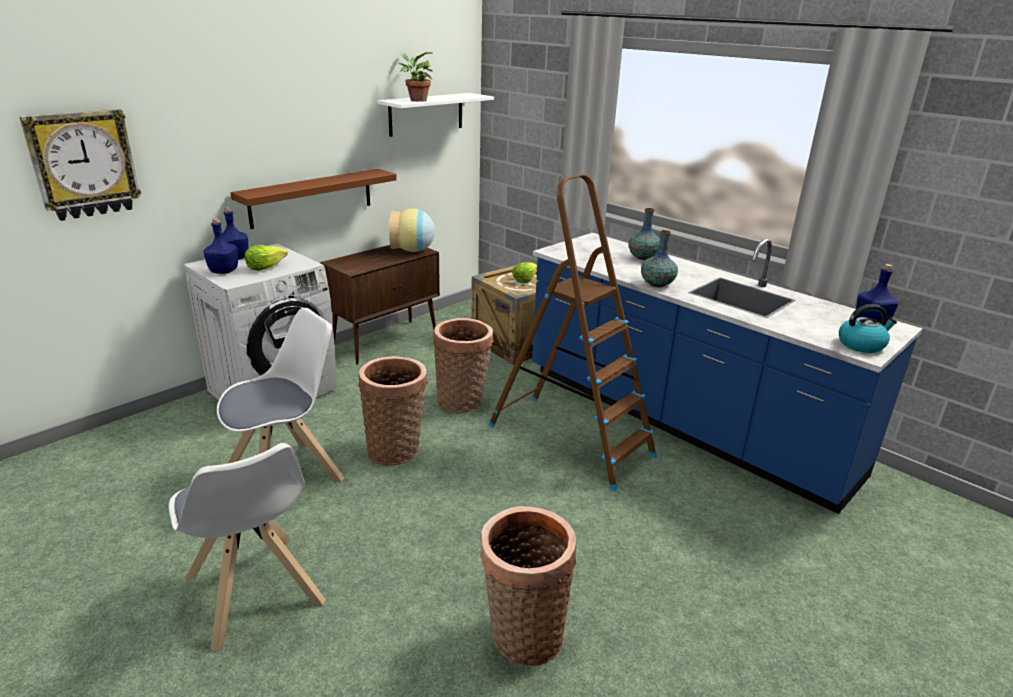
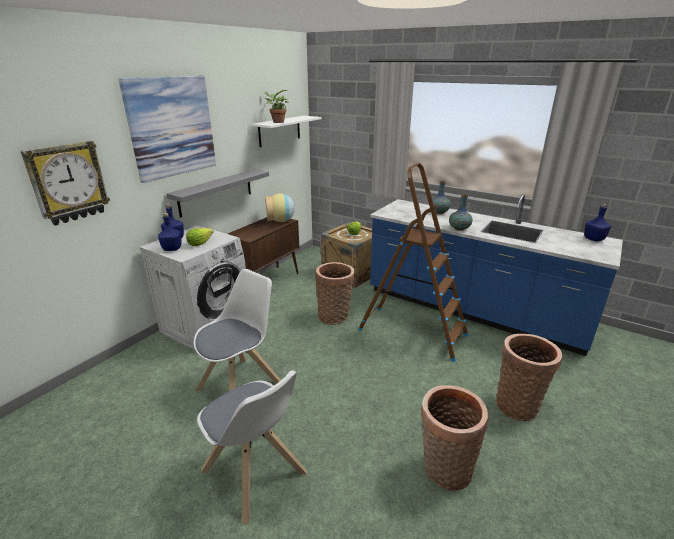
camera: 10 degrees left, 0 degrees up
(245, 98) = (172, 127): none -> picture
(311, 198) = (216, 192): brown shelf -> grey shelf
(396, 449) = (306, 355): basket -> basket (517, 404)
(861, 344) = (599, 253): kettle -> none

